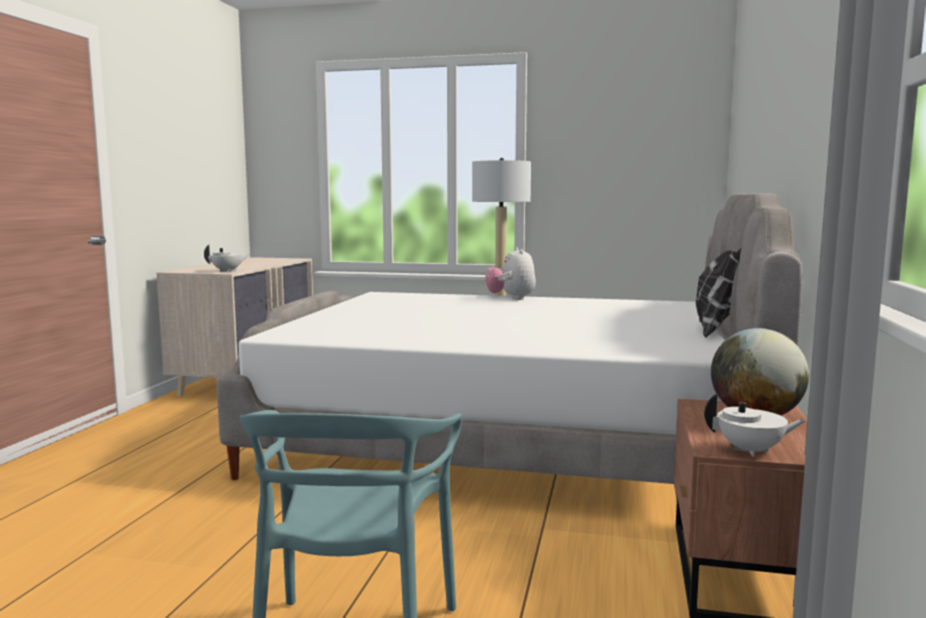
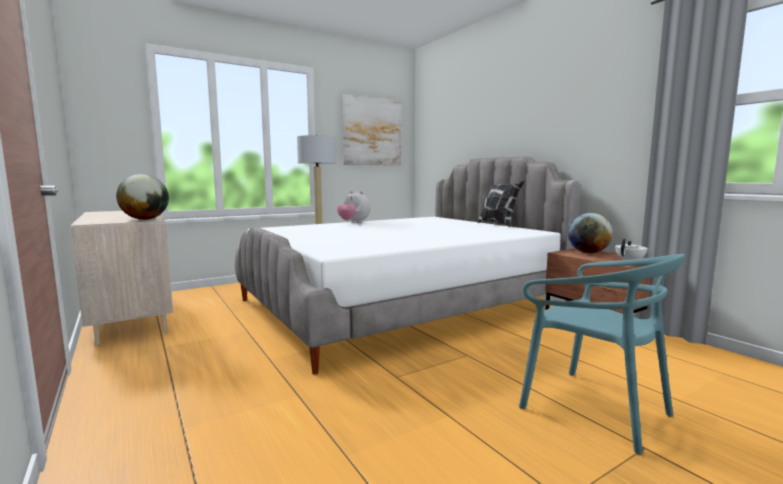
camera: 45 degrees left, 0 degrees up
(227, 271) = (145, 219): white teapot -> globe
(632, 144) = (372, 132): none -> picture

